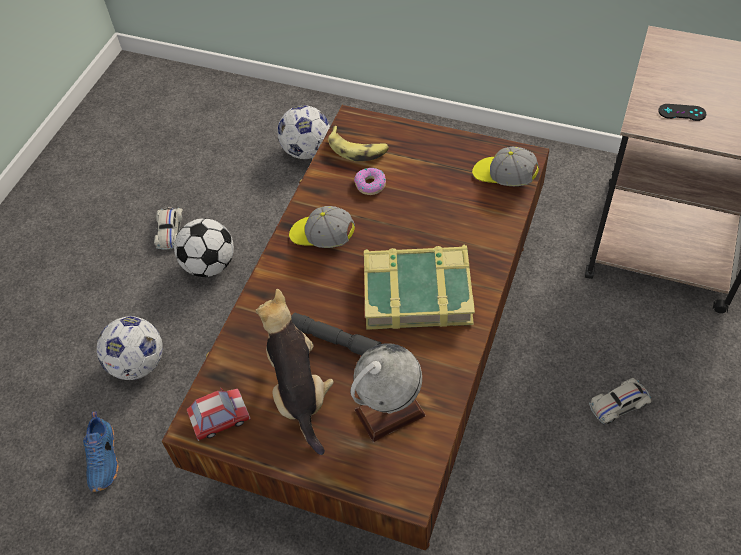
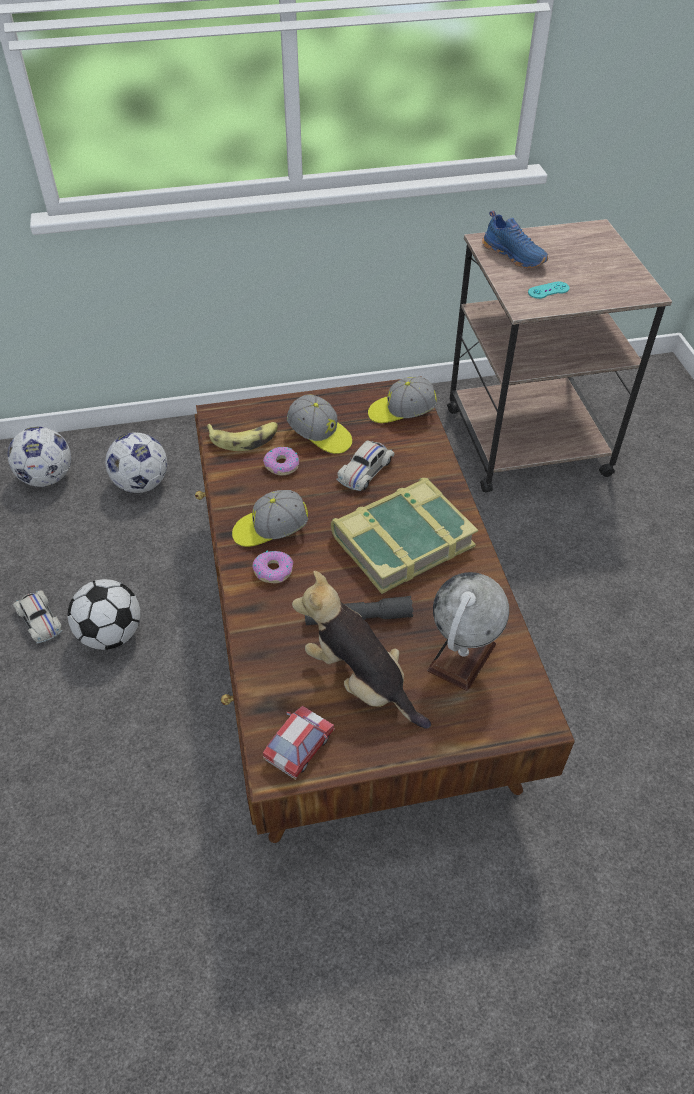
camera: 35 degrees left, 5 degrees down
(104, 459) = (127, 891): blue shoe -> blue shoe (515, 255)
(138, 364) = (97, 772): football -> football (47, 478)
(300, 271) = (273, 570): none -> donut
(419, 170) = (320, 435): none -> cap
(619, 404) = (587, 584): white toy car -> white toy car (365, 471)
(682, 112) = (548, 290): black game controller -> turquoise game controller

